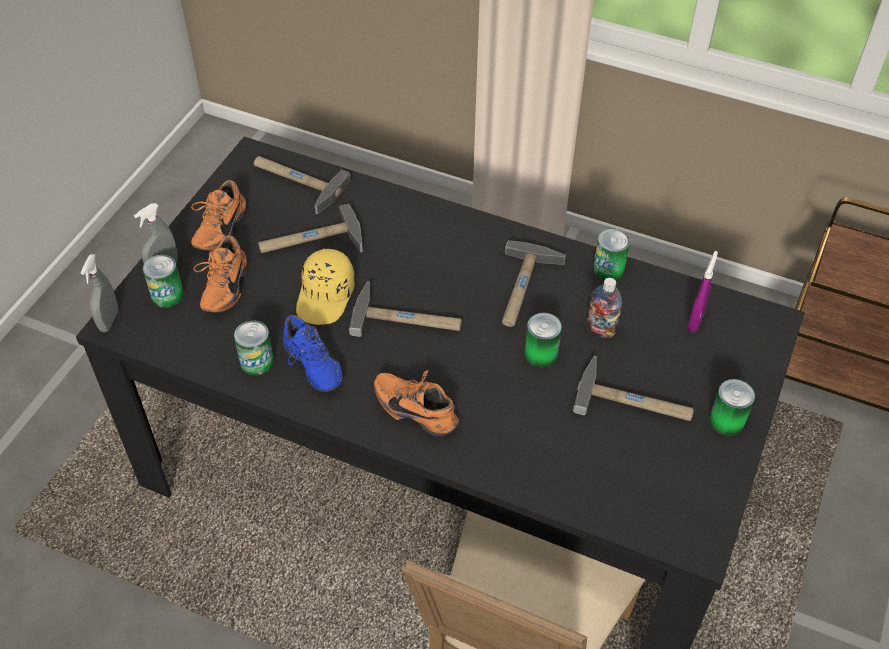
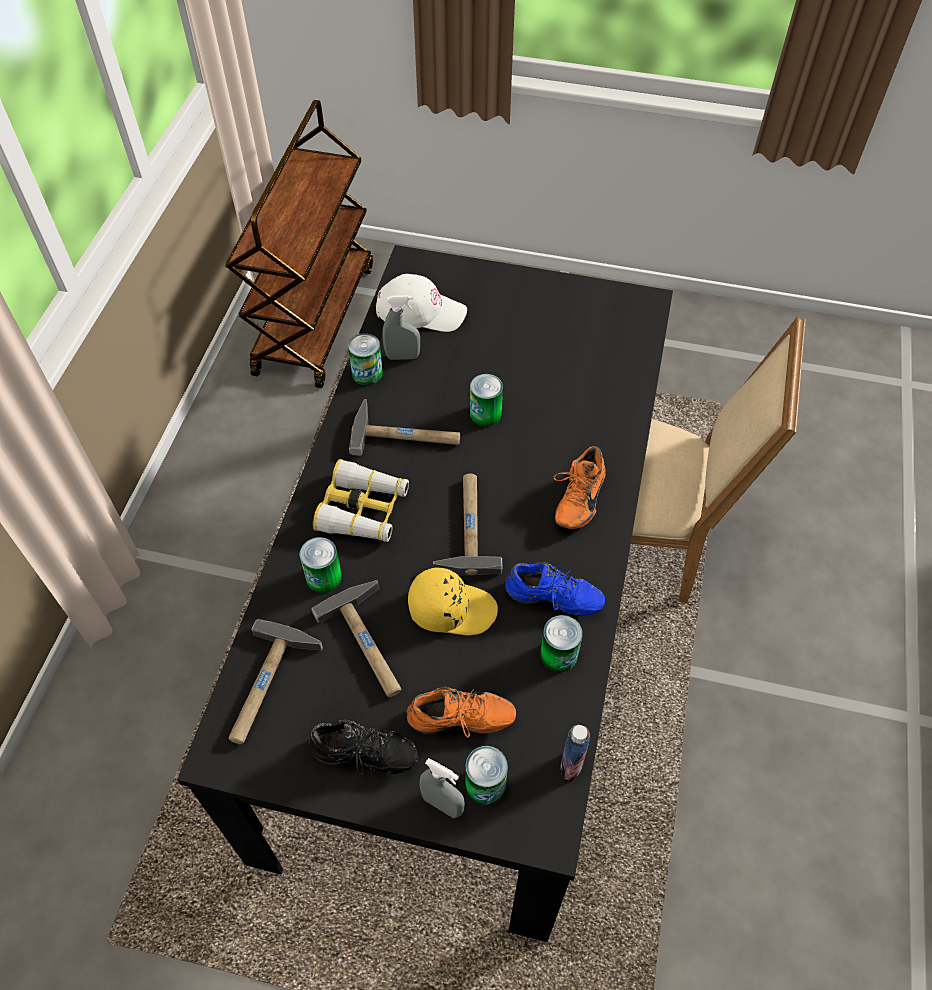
camera: 100 degrees left, 5 degrees up
(109, 320) = (541, 842): grey spray bottle -> grey spray bottle (402, 356)
(218, 229) = (363, 758): orange shoe -> black shoe
(310, 367) = (552, 601): blue shoe -> blue shoe turned 60 degrees clockwise
(444, 250) = (363, 509): none -> binoculars
(601, 330) = (446, 373): bottle -> bottle (571, 764)
(634, 401) = (521, 346): hammer -> none
(695, 321) = (421, 311): purple spray bottle -> white cap
(726, 420) = (524, 289): can -> can (323, 577)

